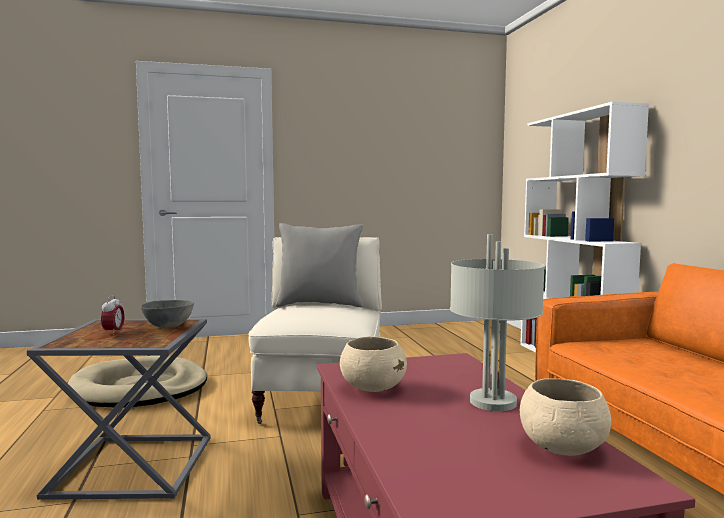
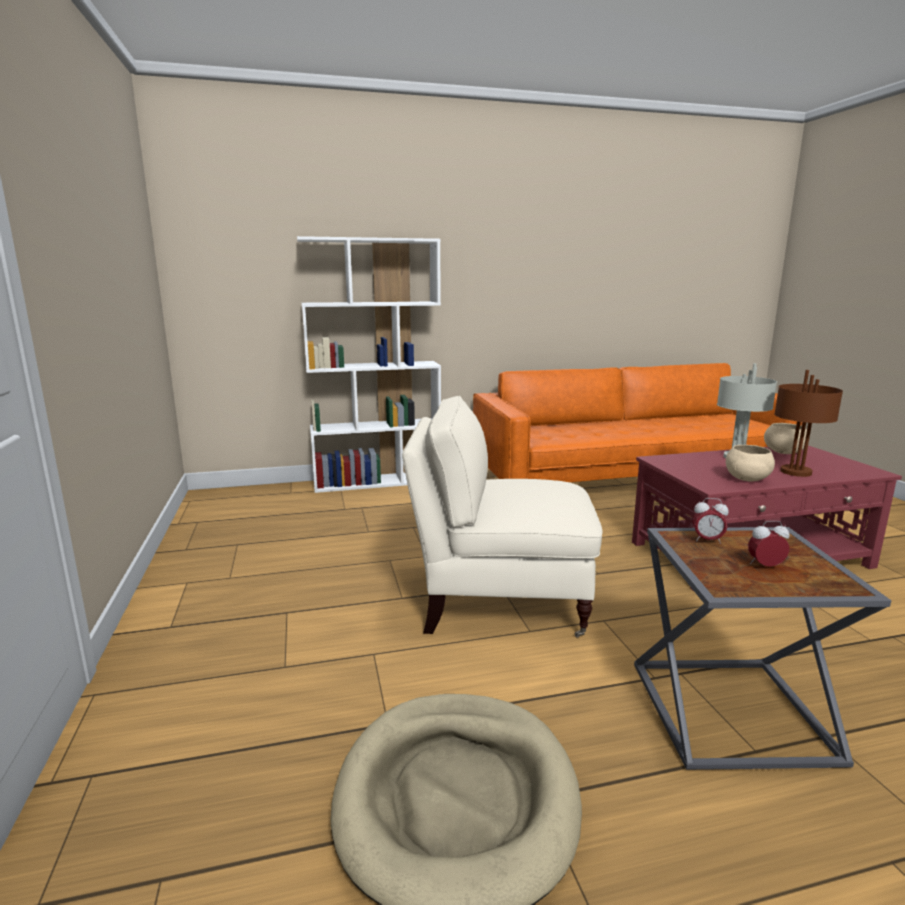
camera: 90 degrees left, 10 degrees up
(168, 326) = (707, 540): grey bowl -> alarm clock
(320, 304) = (488, 493): grey pillow -> none
(417, 427) = (796, 472): none -> brown table lamp

